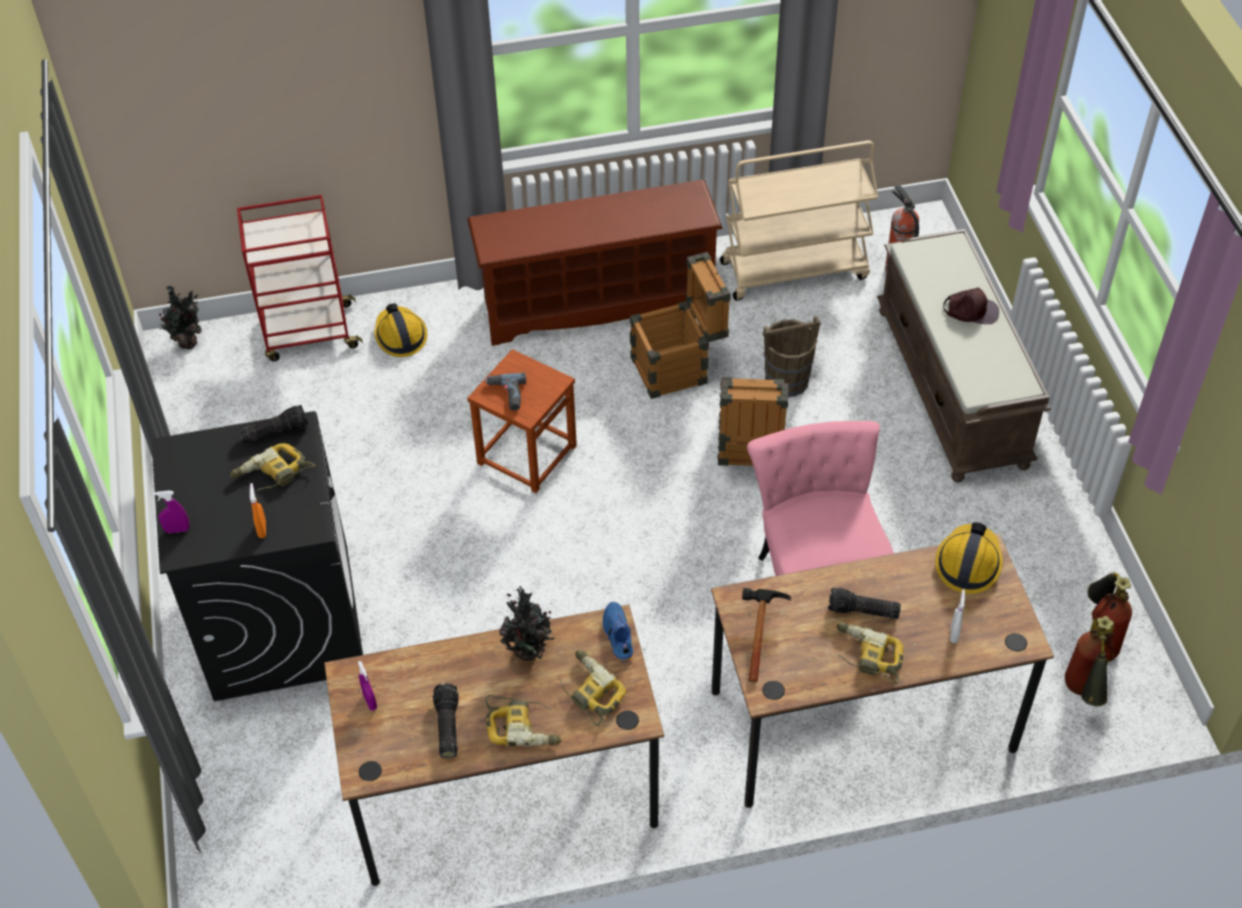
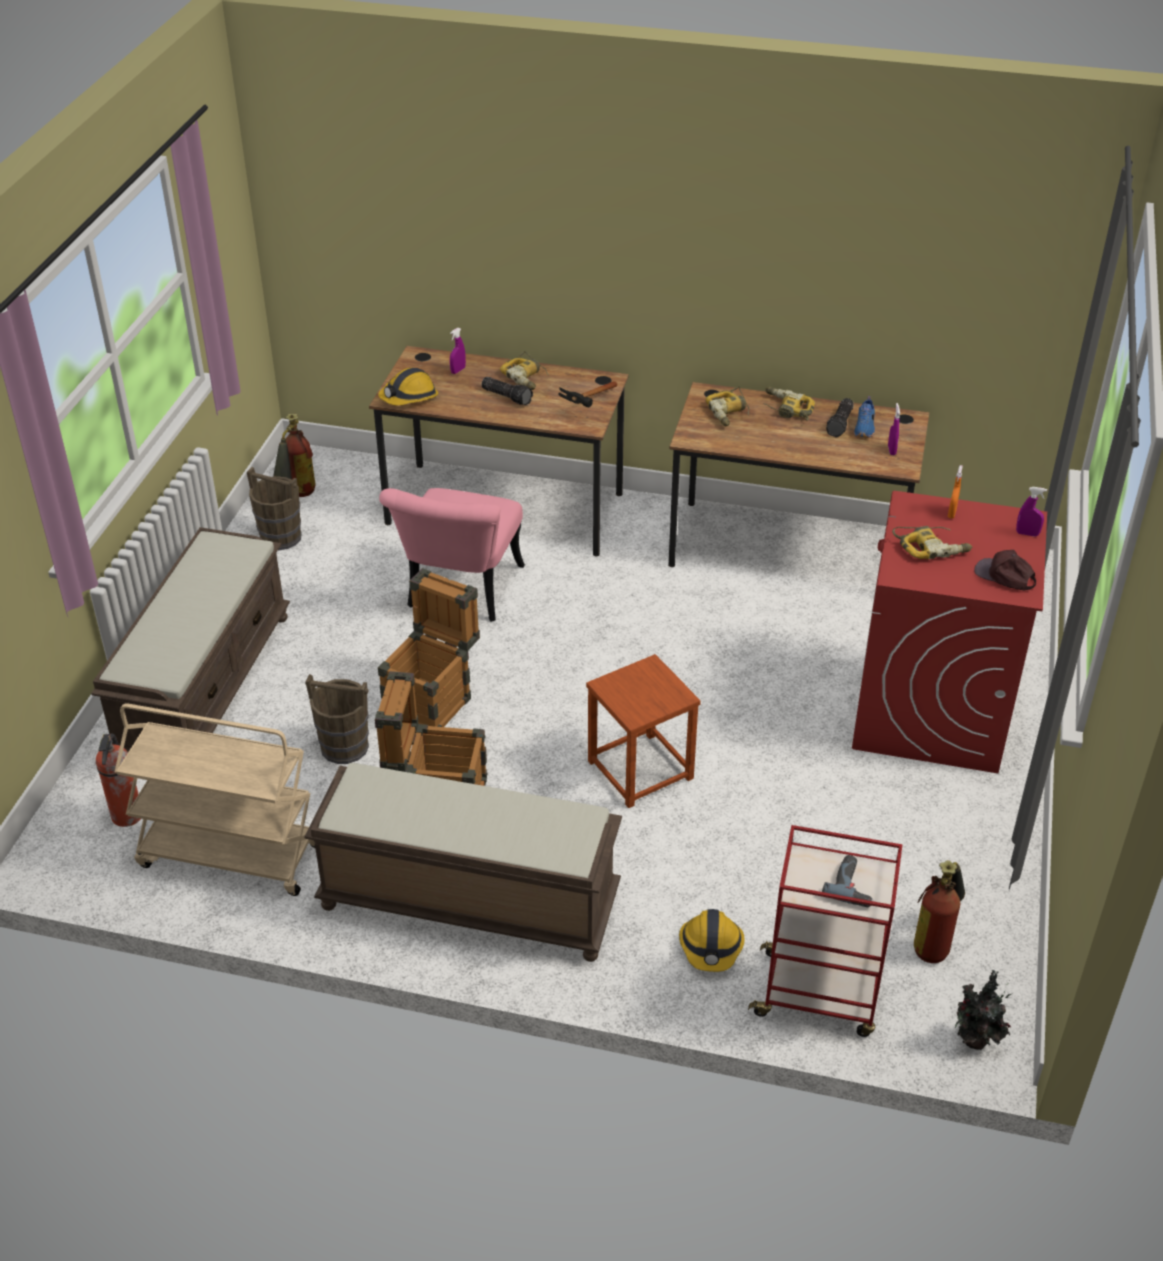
camera: 155 degrees left, 10 degrees down
(275, 431) = (920, 579): flashlight -> none
(281, 620) = (931, 711): black washing machine -> red washing machine
(506, 395) = (661, 689): power drill -> power drill (852, 886)
(529, 653) = (760, 442): potted plant -> none
(597, 302) = (467, 902): brown shoe rack -> brown bench
(617, 636) = (690, 432): blue shoe -> blue shoe (865, 428)
(954, 634) = (458, 370): white spray bottle -> purple spray bottle
(971, 310) = (179, 608): brown cap -> brown cap (1005, 576)
(1056, 574) = (281, 537): none -> brown bucket
(1082, 695) = (344, 475): fire extinguisher -> fire extinguisher (935, 940)

